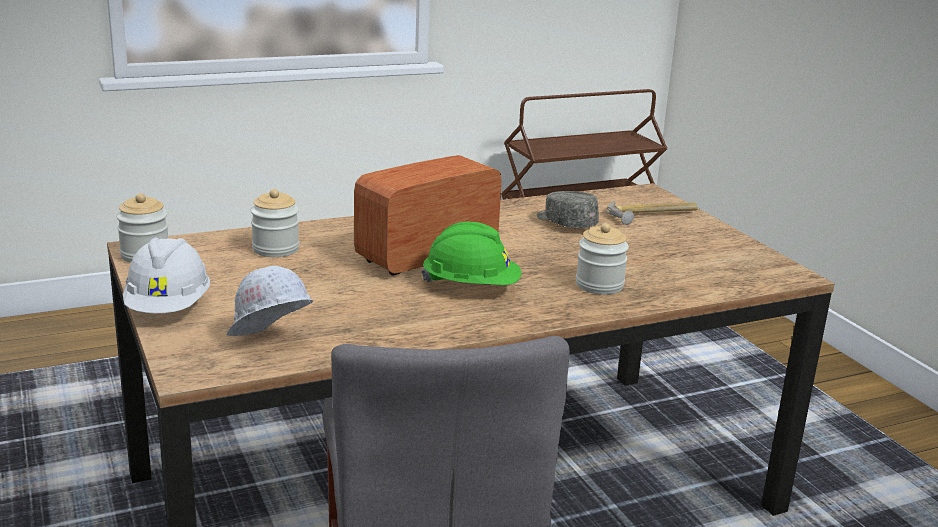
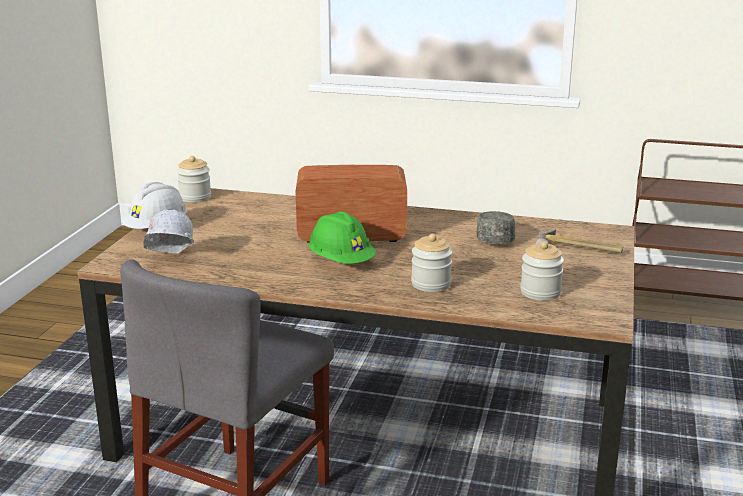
camera: 40 degrees right, 0 degrees up
(275, 249) = (269, 210): jar -> jar (540, 292)

